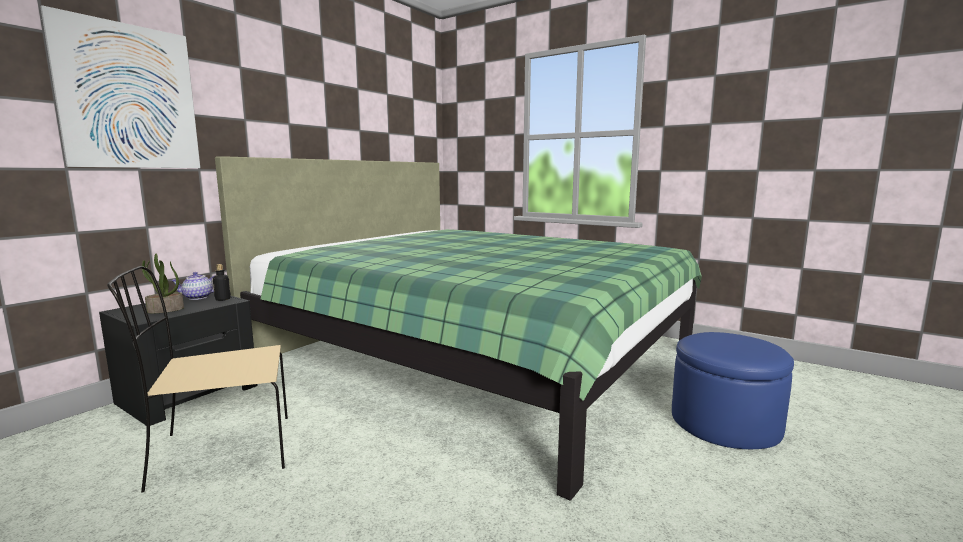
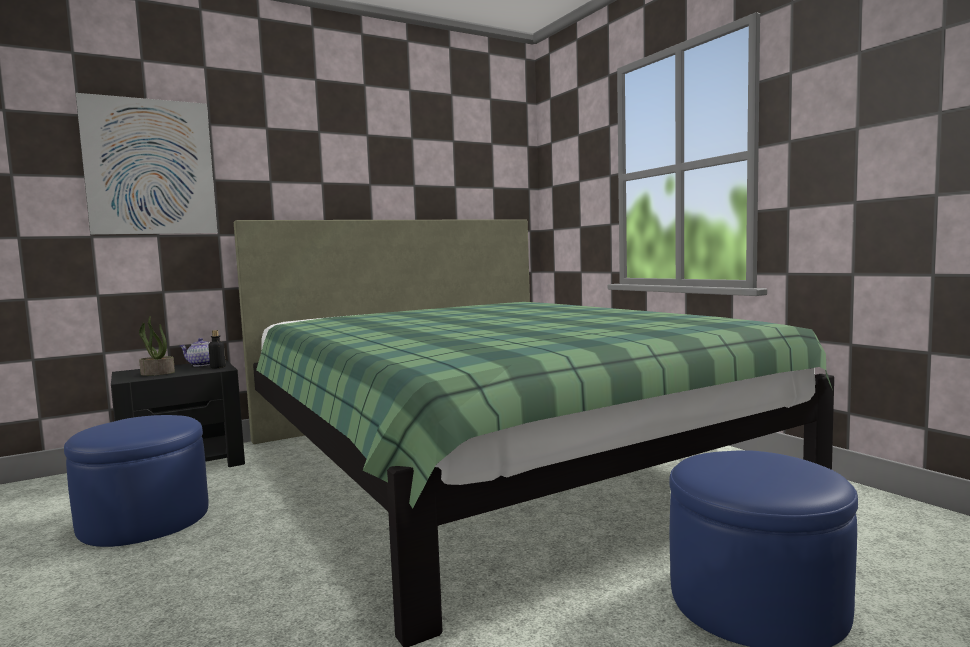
camera: 25 degrees right, 5 degrees down
(219, 452) = (144, 520): beige chair -> blue ottoman

